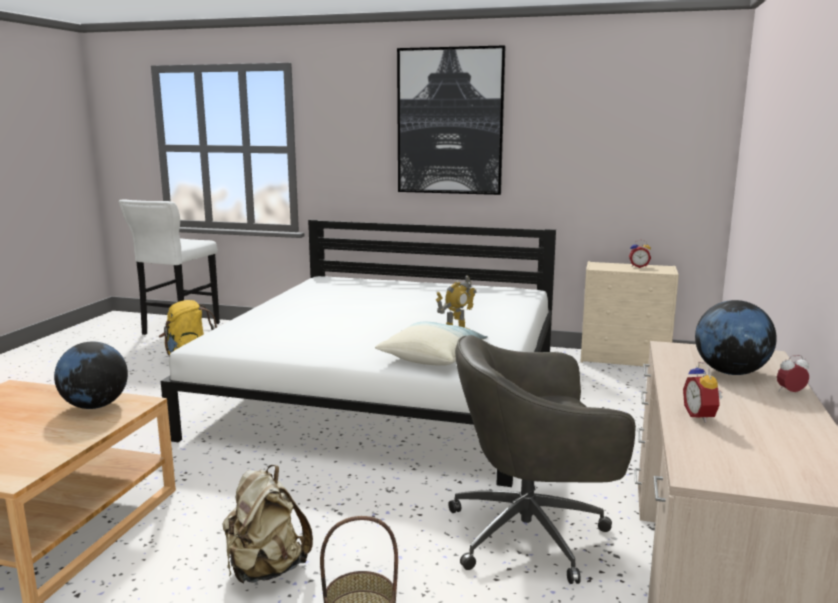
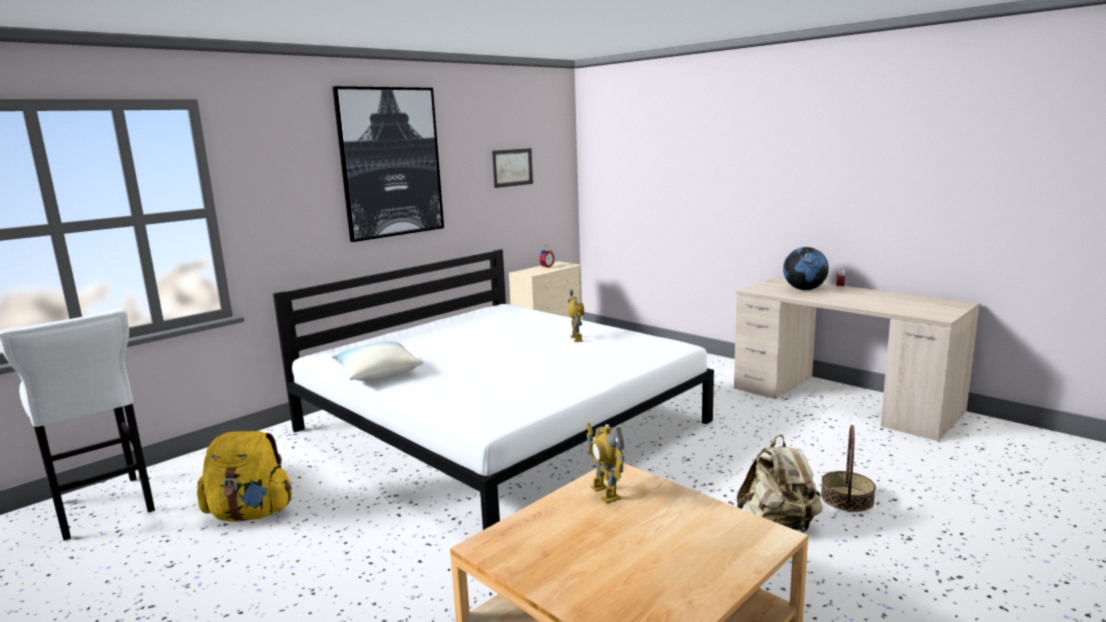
camera: 60 degrees left, 0 degrees up
(95, 406) = (605, 493): globe -> toy robot
(432, 357) = (633, 354): pillow -> pillow (377, 374)
(532, 534) = (776, 429): grey office chair -> none
(614, 138) = (512, 167): none -> picture
(701, 416) = (867, 304): alarm clock -> none

